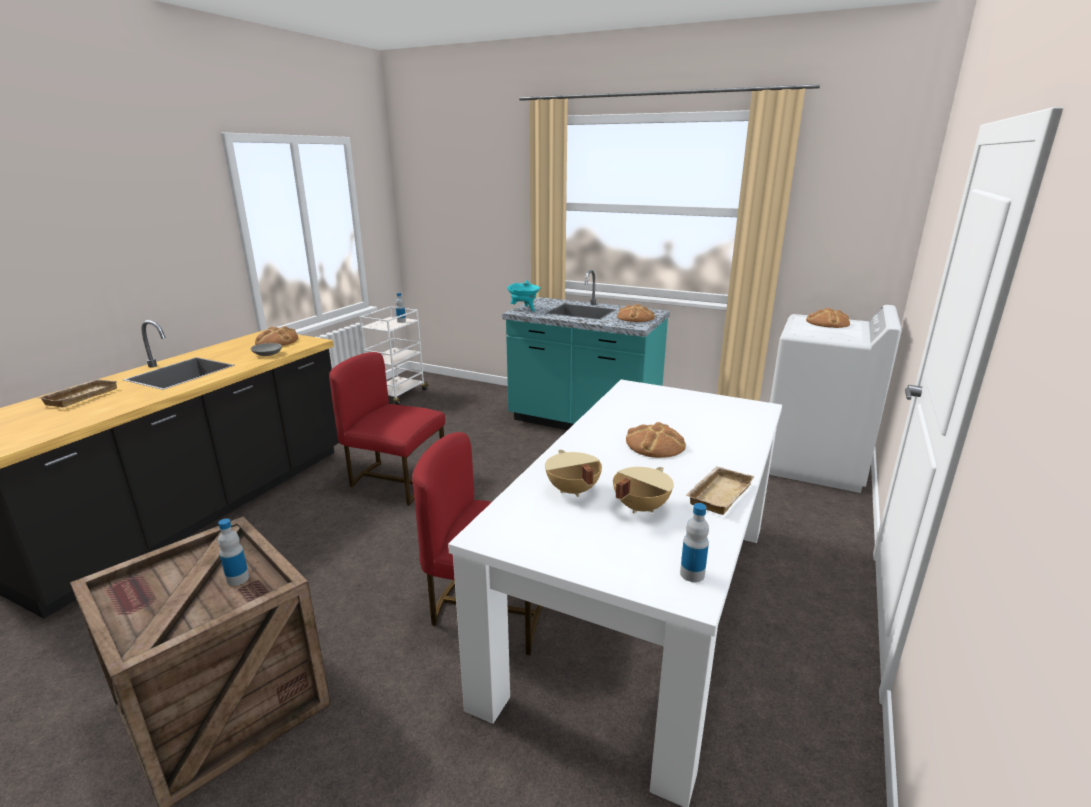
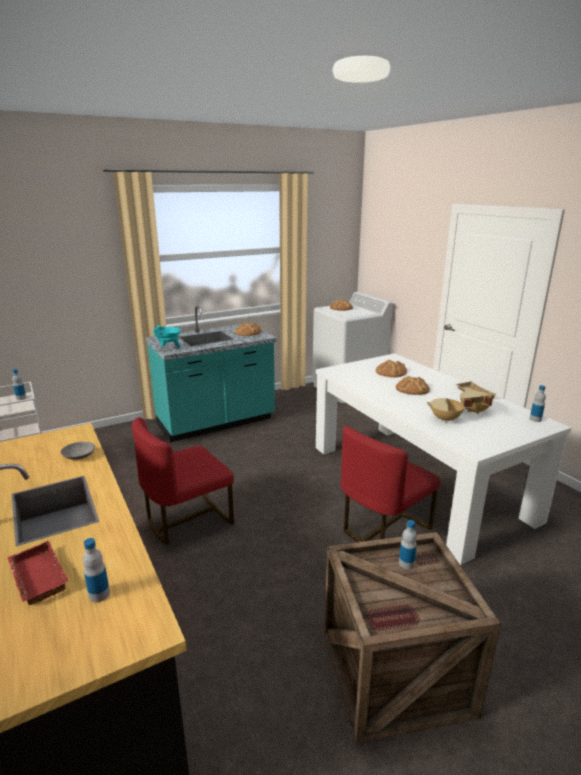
camera: 55 degrees left, 0 degrees up
(57, 418) = (99, 594): none -> bottle
(80, 396) = (36, 577): beige tray -> red tray
(277, 341) = (43, 446): bread -> bread (391, 372)

